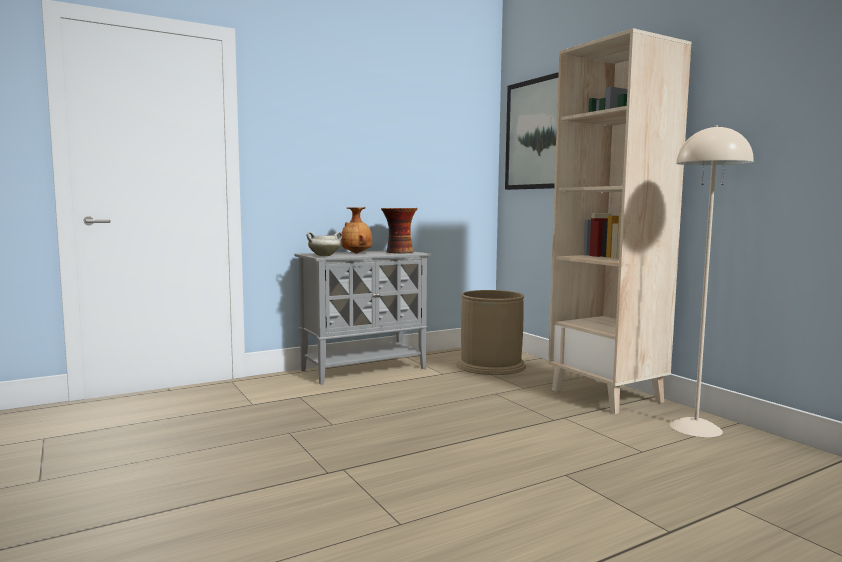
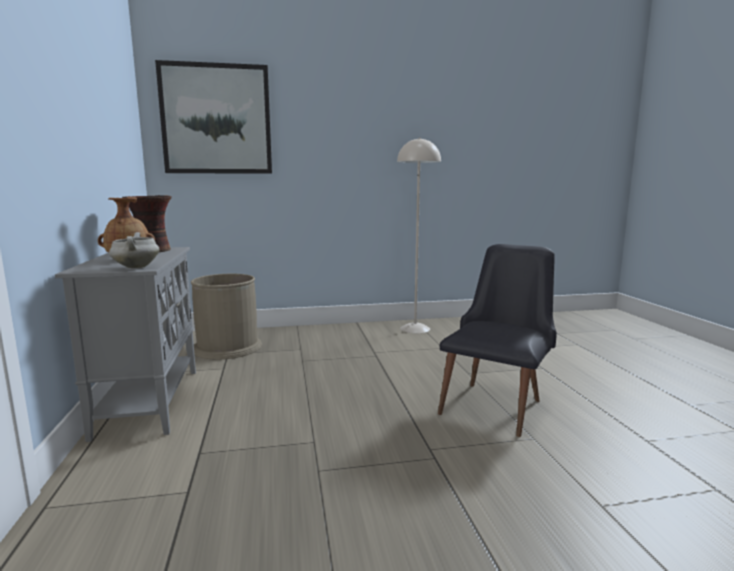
camera: 70 degrees left, 5 degrees up
(482, 498) = (496, 403): none -> black chair
(607, 396) = (344, 332): beige bookcase -> none

